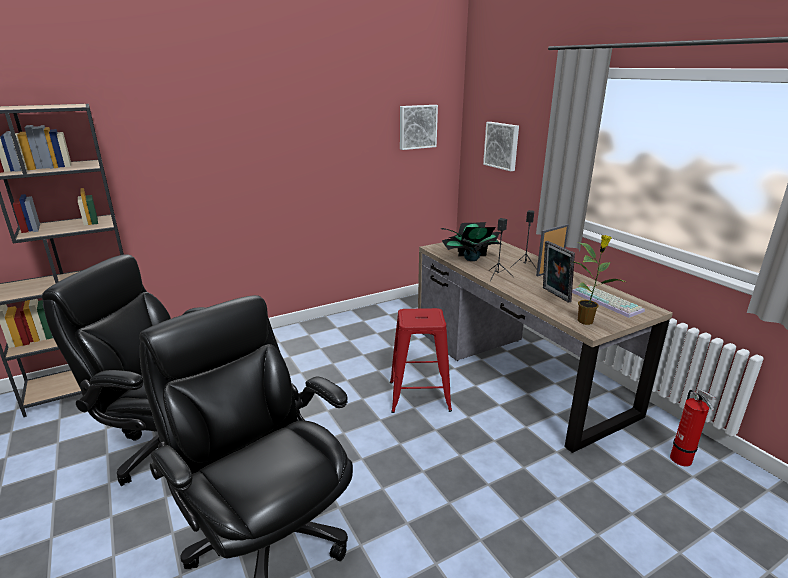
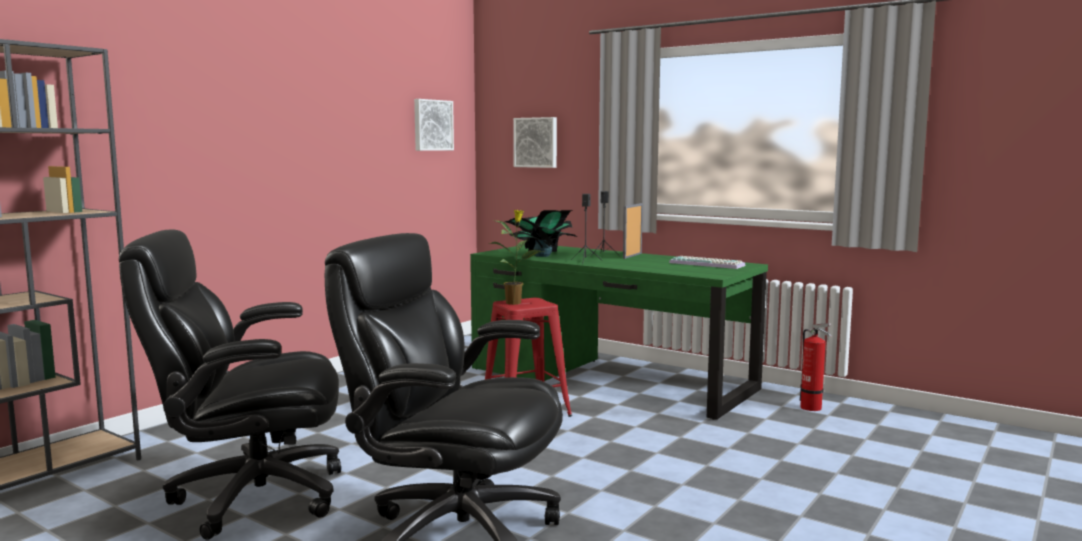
camera: 25 degrees left, 15 degrees down
(515, 369) = (610, 379): brown desk -> green desk
(554, 295) = (656, 265): picture frame -> none
(586, 321) = (703, 273): potted plant -> potted plant (514, 303)

